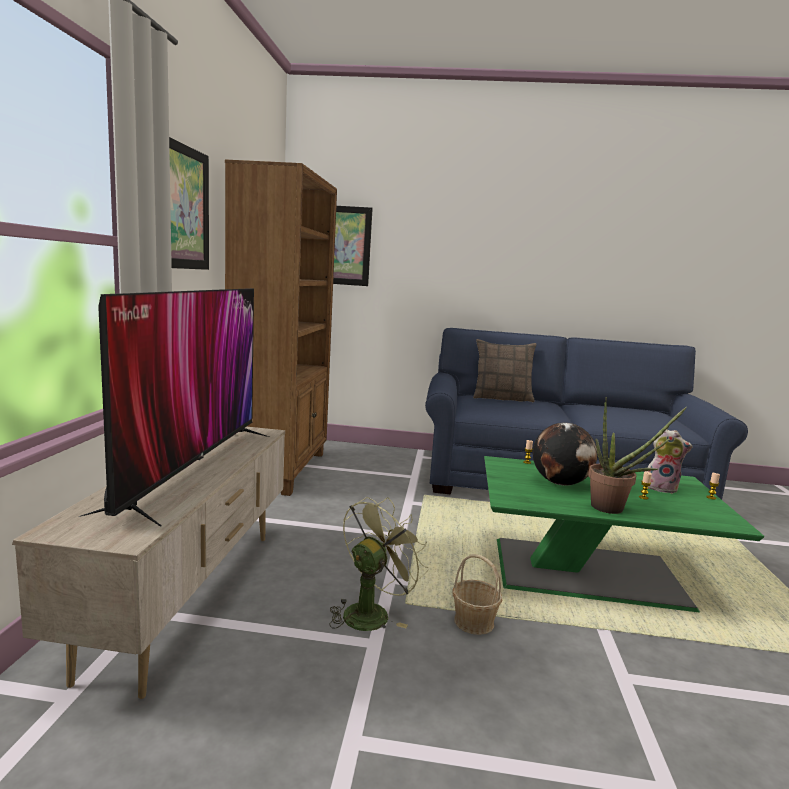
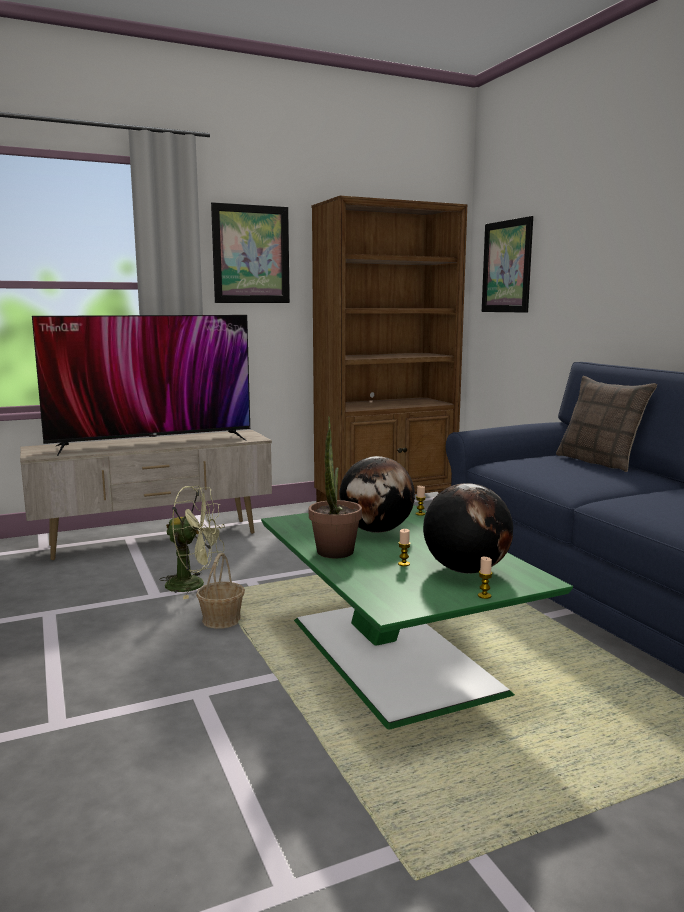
camera: 60 degrees right, 0 degrees up
(661, 488) = (465, 570): plush toy -> globe

